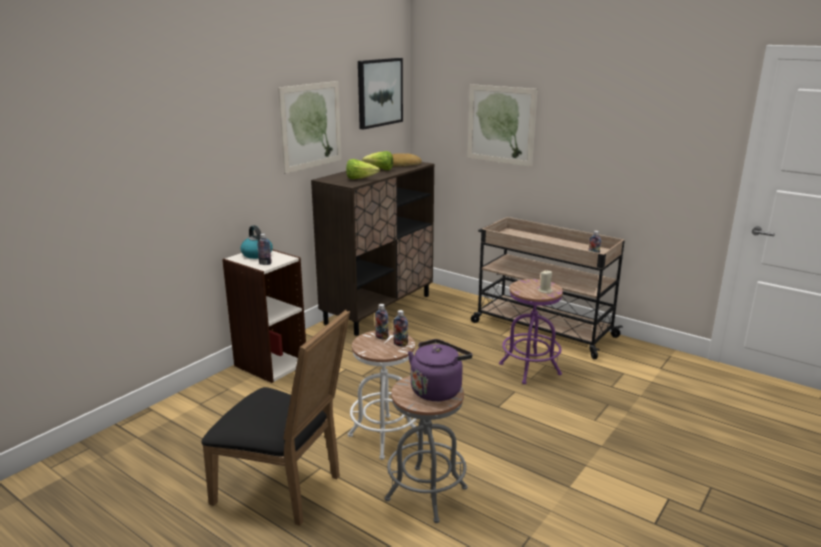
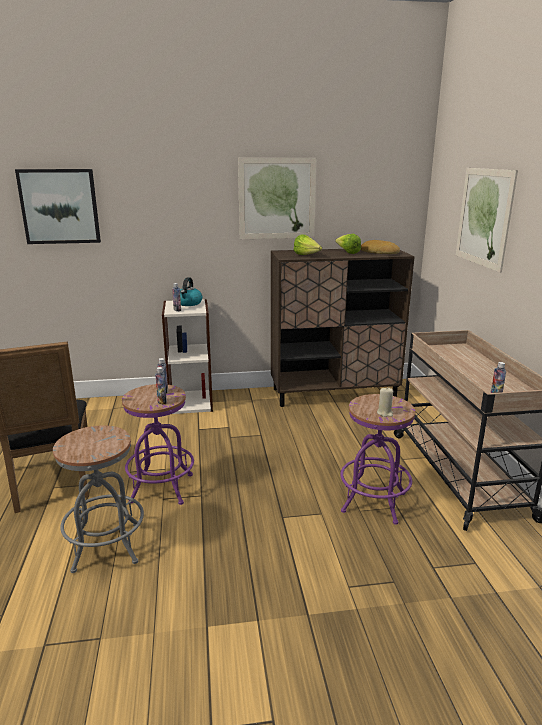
camera: 45 degrees right, 0 degrees up
(379, 92) = (378, 175): picture -> picture (60, 206)
(385, 436) = (162, 488): white stool -> purple stool
(438, 389) = (100, 445): purple kettle -> none

